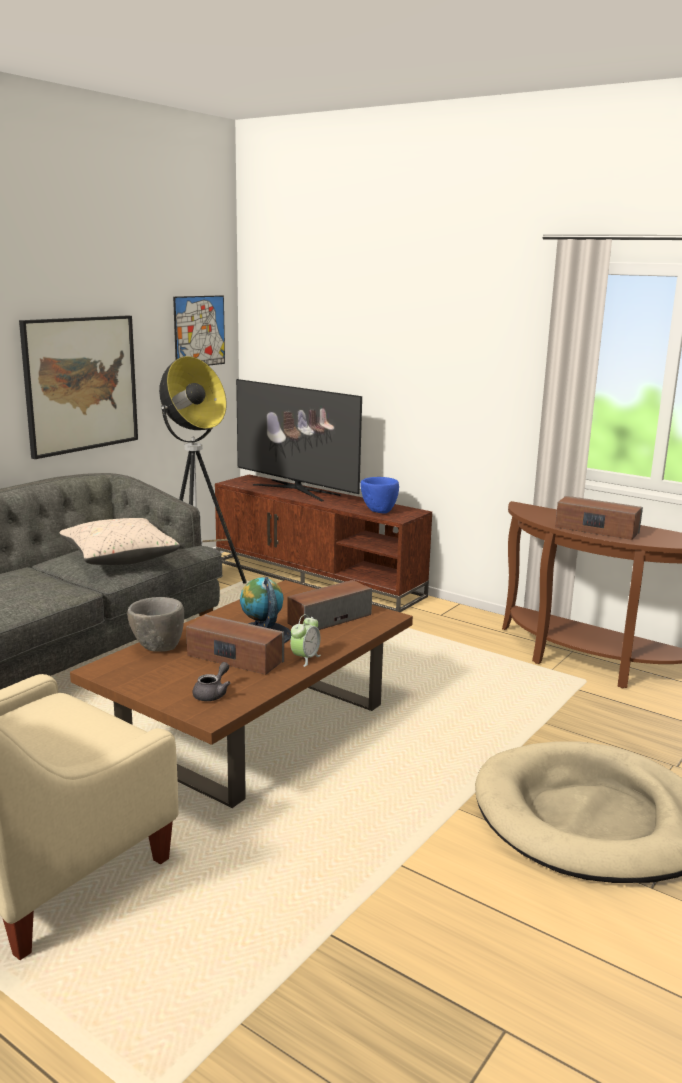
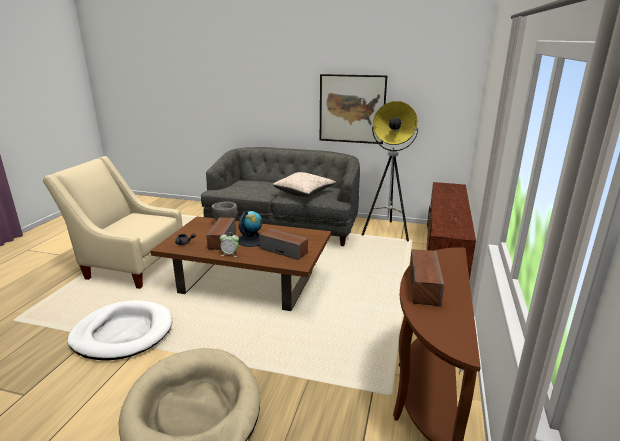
camera: 70 degrees right, 5 degrees up
(199, 331) = (443, 88): picture -> none
(296, 490) = (454, 199): television -> none
(345, 887) = (123, 333): none -> white dog bed
(378, 511) = (447, 225): blue bowl -> none

